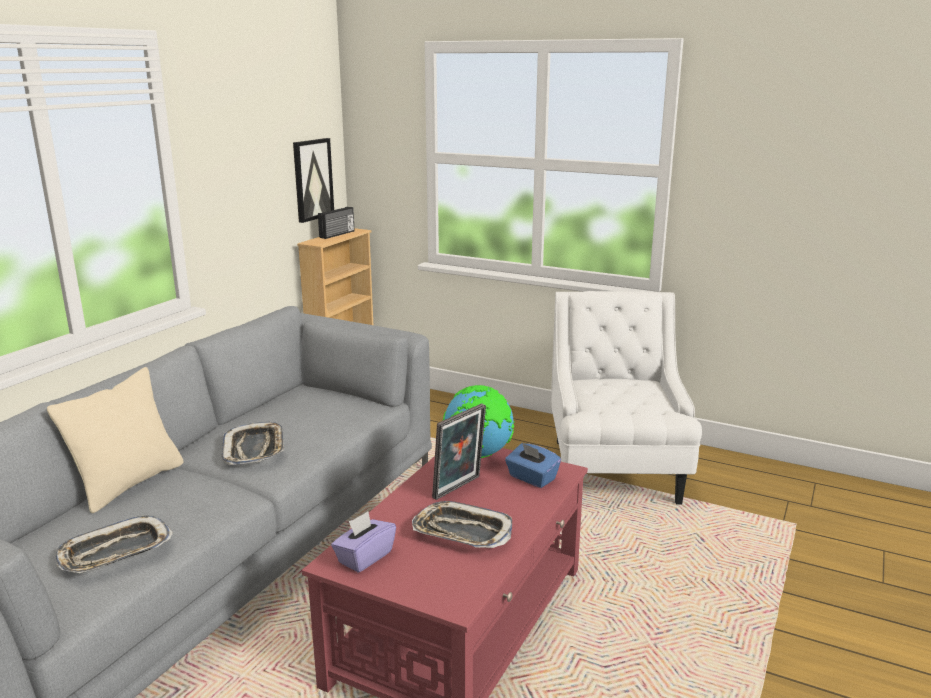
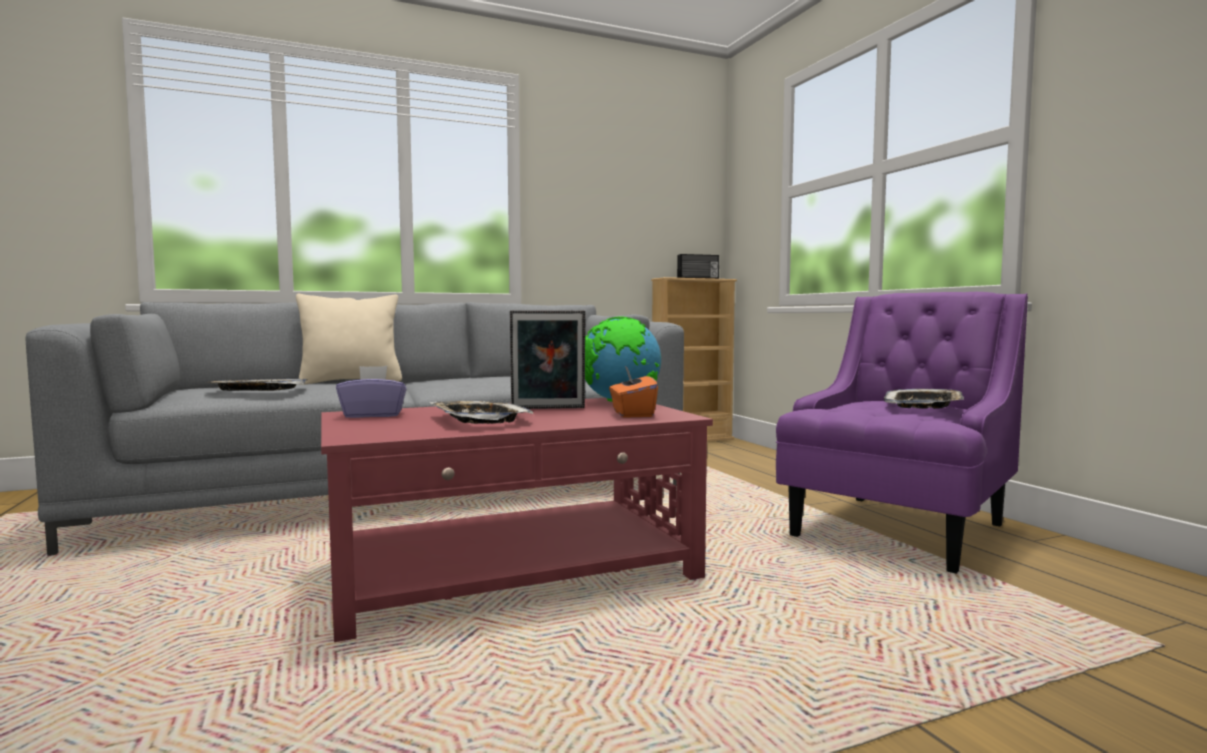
camera: 40 degrees right, 15 degrees down
(255, 449) = (457, 381): tray -> tray (924, 405)
(312, 179) = (680, 226): picture -> none
(531, 478) = (632, 414): blue tissue box -> orange tissue box
(615, 472) = (898, 531): white armchair -> purple armchair

